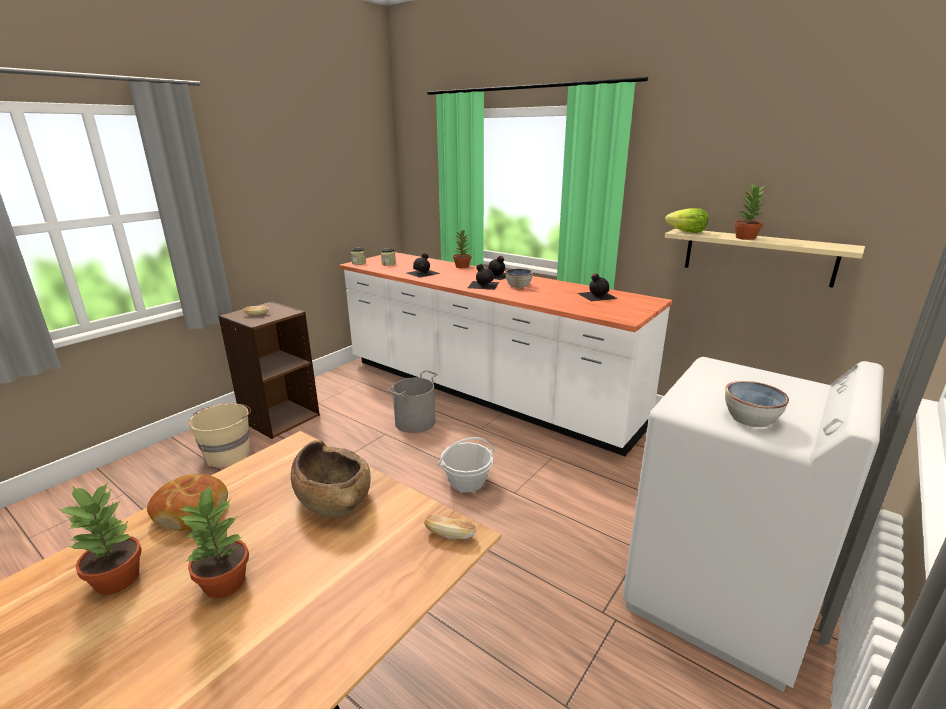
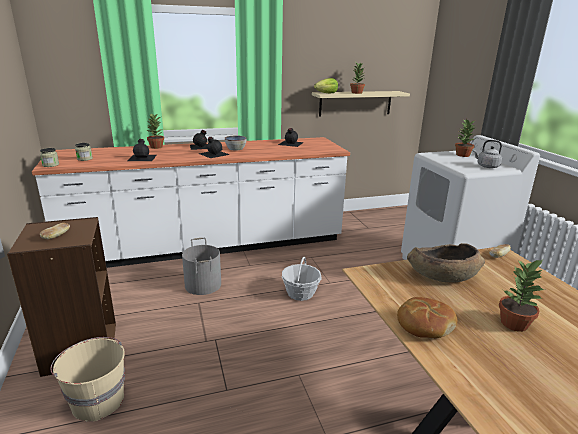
camera: 55 degrees left, 0 degrees up
(118, 578) = (494, 363): potted plant -> potted plant (462, 155)
(749, 418) = (486, 166): bowl -> grey kettle

